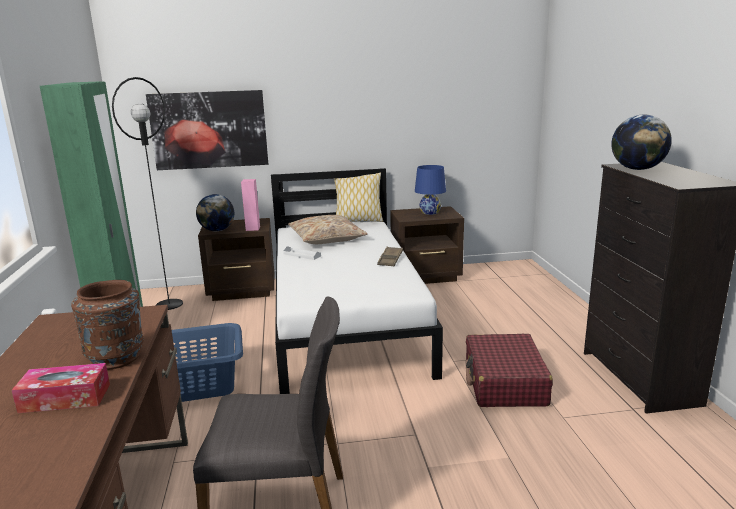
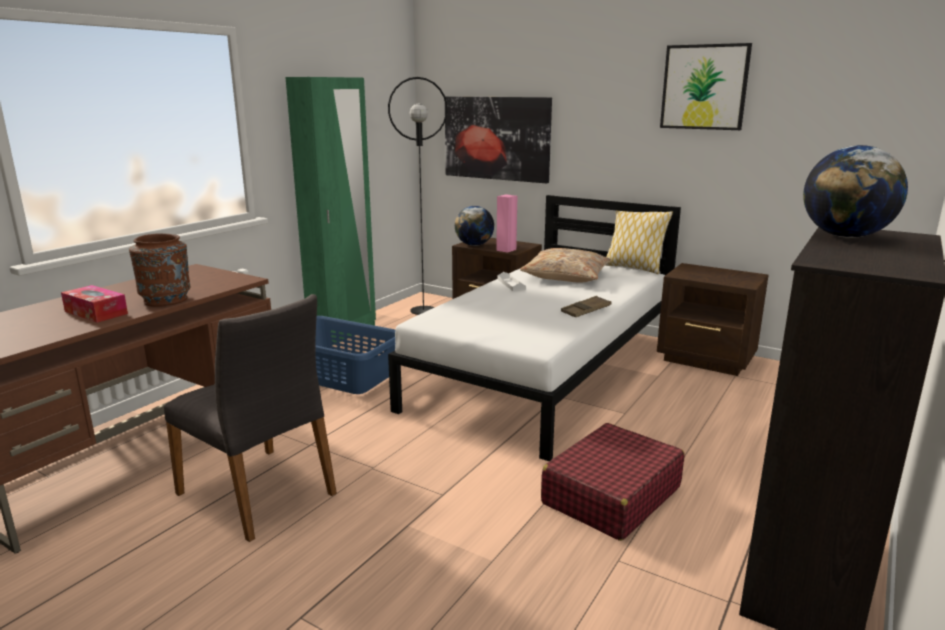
camera: 40 degrees right, 0 degrees up
(389, 76) = (704, 87): none -> picture
(430, 212) = (724, 275): blue table lamp -> none

